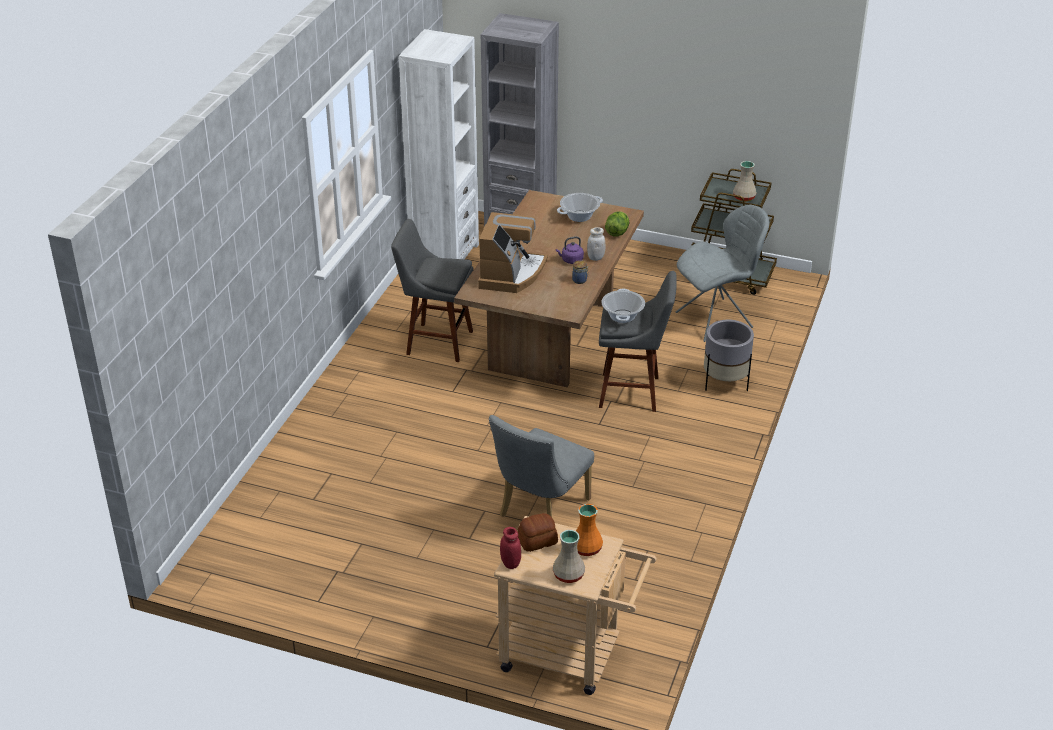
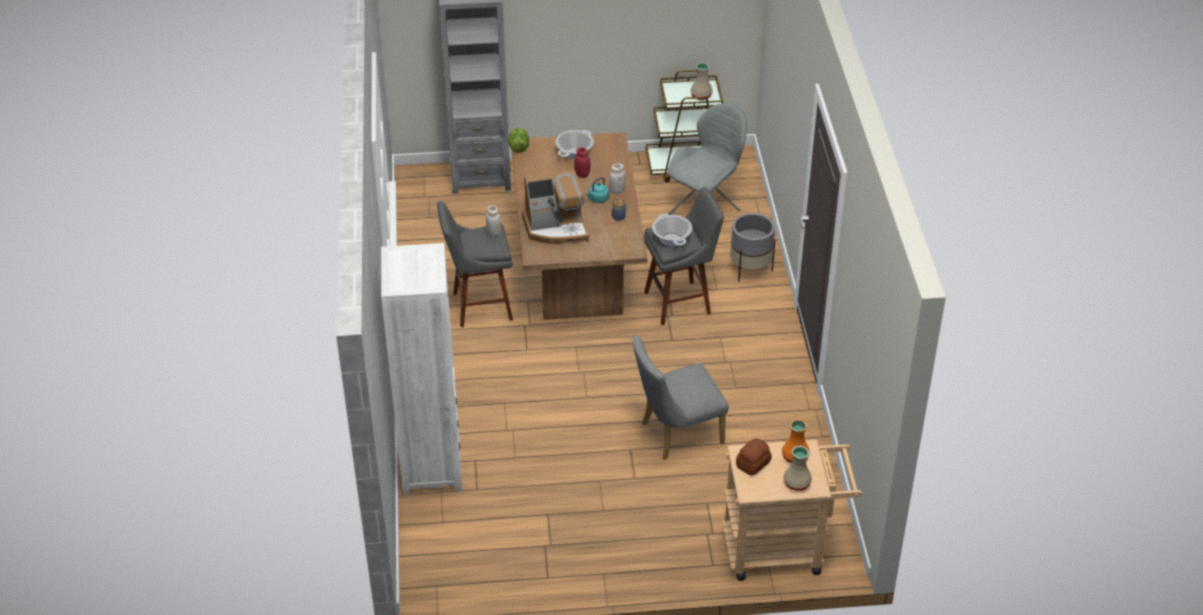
camera: 25 degrees left, 5 degrees up
(444, 255) = (425, 218): white bookcase -> white bookcase (431, 467)
(455, 266) = (493, 233): none -> white jar
(510, 563) = (746, 489): red jar -> red jar (582, 174)
(511, 274) = (556, 228): coffee machine -> coffee machine turned 90 degrees clockwise
(540, 511) = (676, 434): grey chair -> grey chair turned 60 degrees clockwise
(571, 260) = (598, 199): purple kettle -> turquoise kettle
(617, 232) = (618, 160): lettuce -> lettuce (518, 148)

